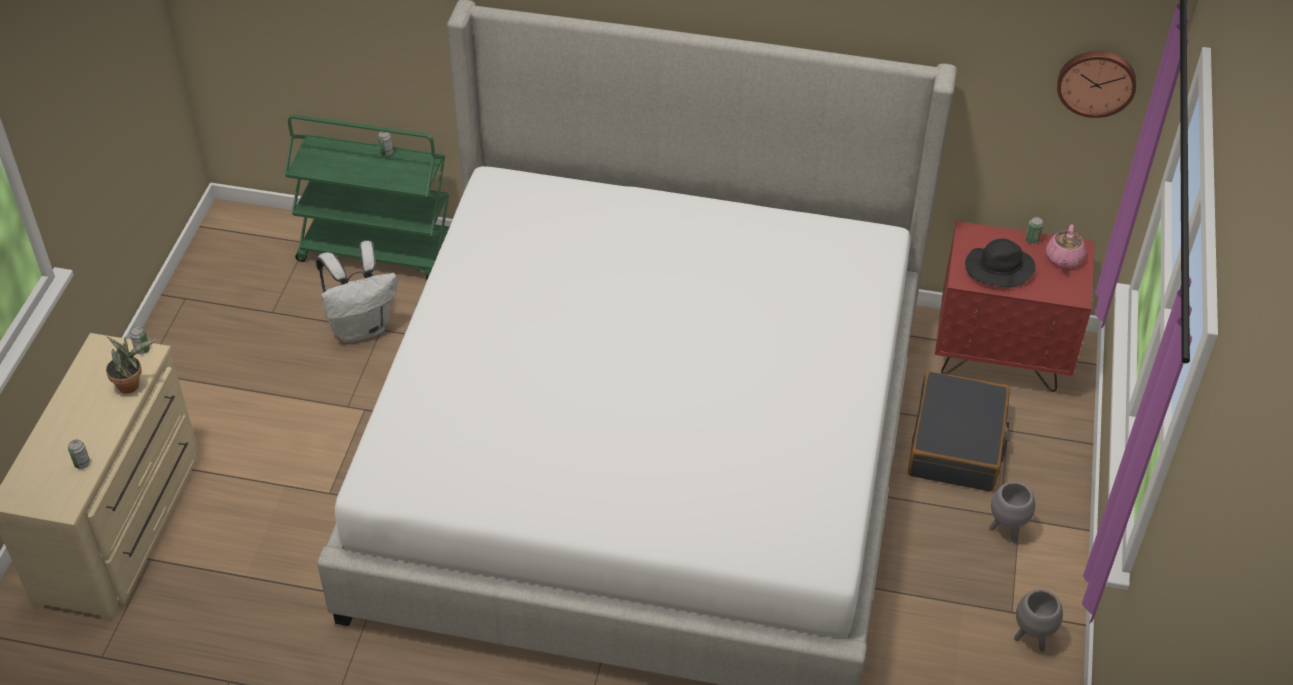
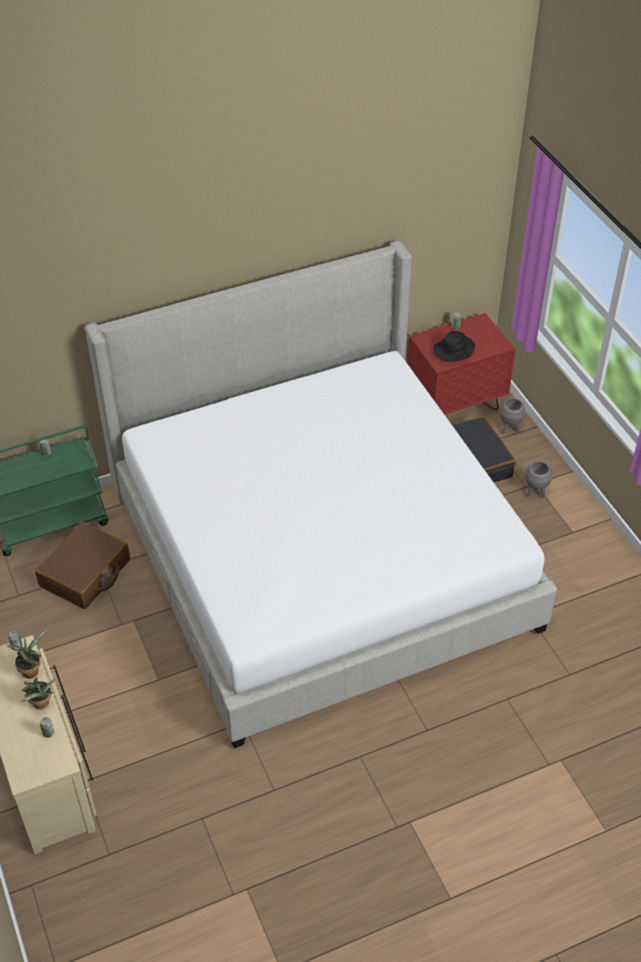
camera: 35 degrees left, 0 degrees up
(105, 428) = (41, 705): none -> potted plant
(362, 327) = (85, 574): white backpack -> brown suitcase
(1032, 639) = (593, 540): grey planter -> grey planter (509, 429)
(1063, 258) = (479, 329): pink teapot -> none
(1096, 81) = (474, 218): wall clock -> none

